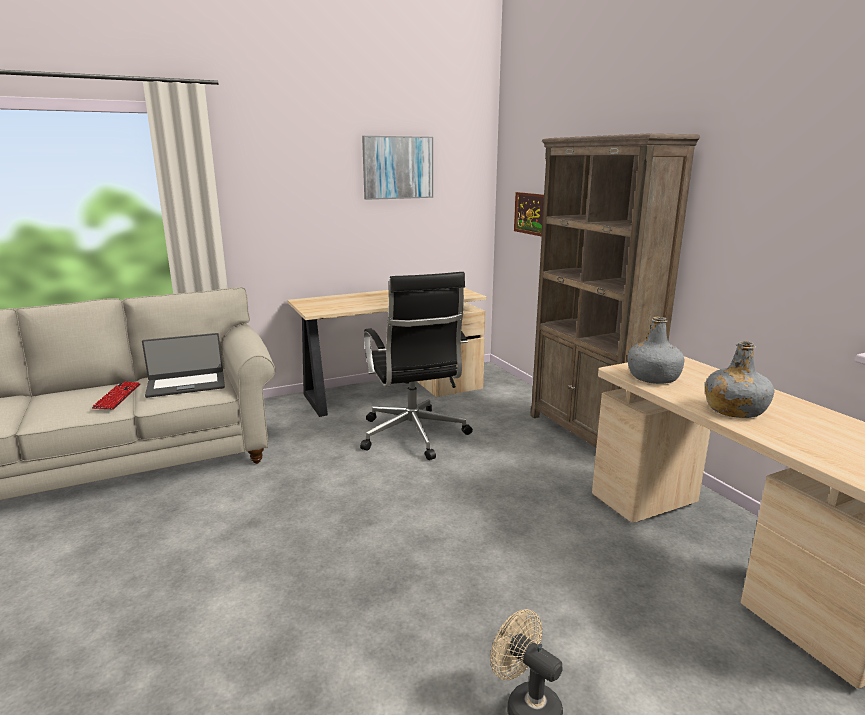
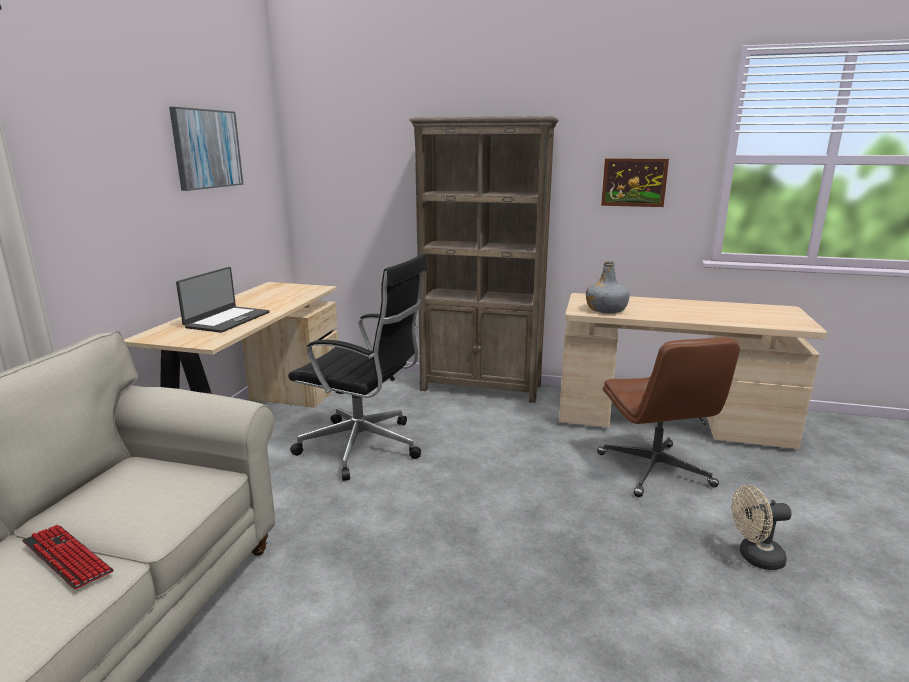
camera: 50 degrees left, 0 degrees up
(186, 384) = (151, 491): laptop -> laptop (227, 320)
(530, 213) = (349, 195): picture -> picture (634, 182)
(601, 583) = (655, 470): none -> brown office chair
(734, 410) = (681, 314): grey bottle -> none

